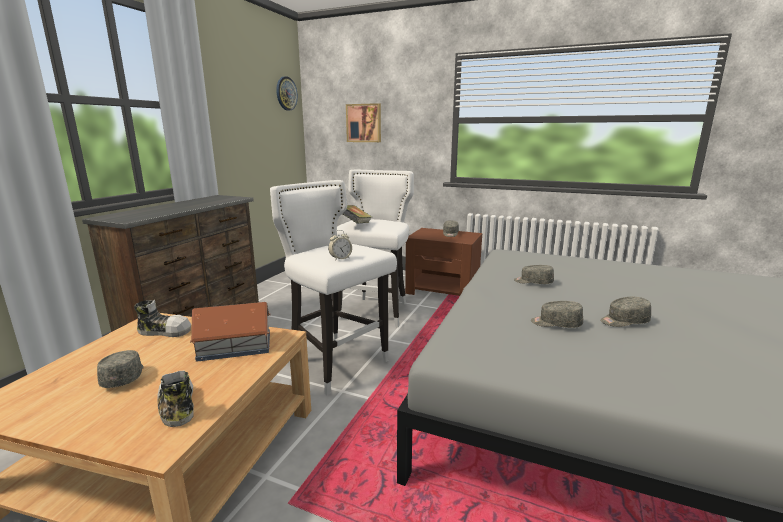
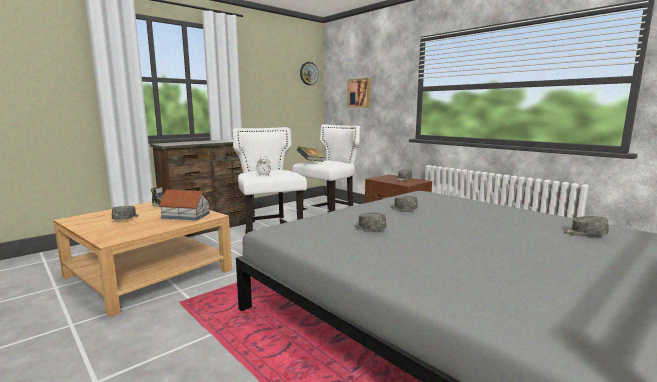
camera: 25 degrees right, 5 degrees down
(176, 407) = (132, 231): shoe -> none
(624, 321) = (421, 234): grey cap -> grey cap (584, 233)

